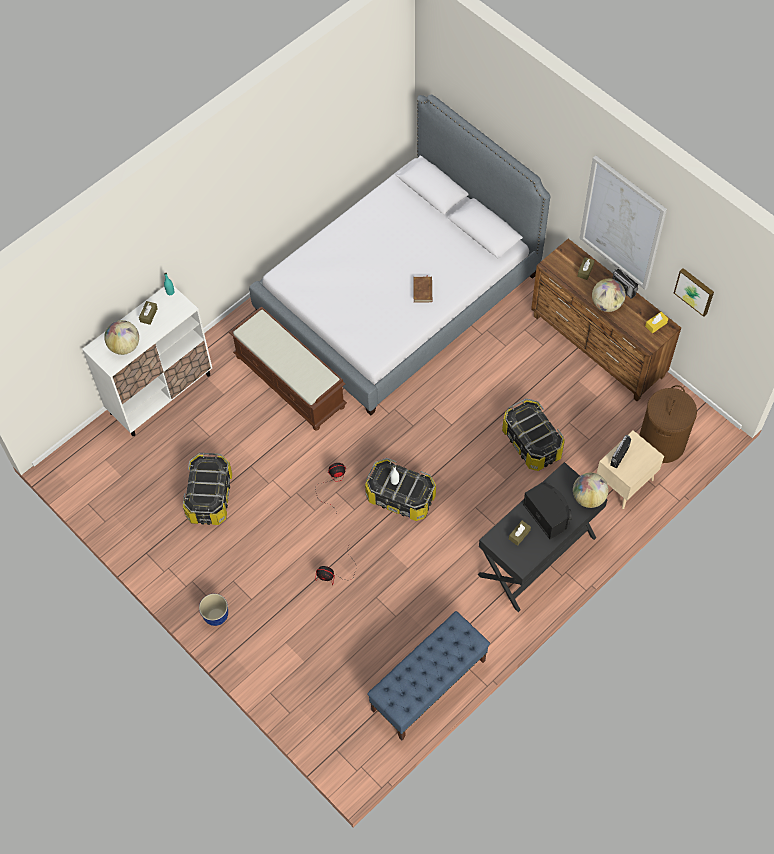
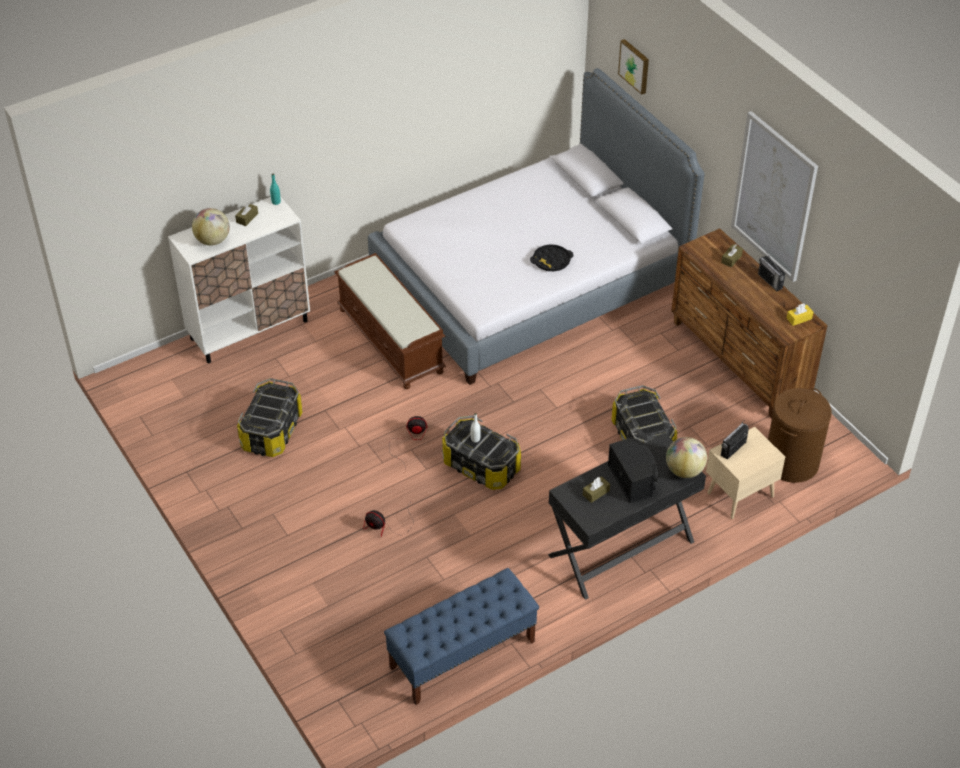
camera: 10 degrees right, 15 degrees down
(216, 615) = (243, 544): planter -> none
(423, 290) = (551, 261): brown book -> black tray
(606, 304) = (748, 292): globe -> none
(695, 291) = (843, 273): picture -> picture (635, 66)

